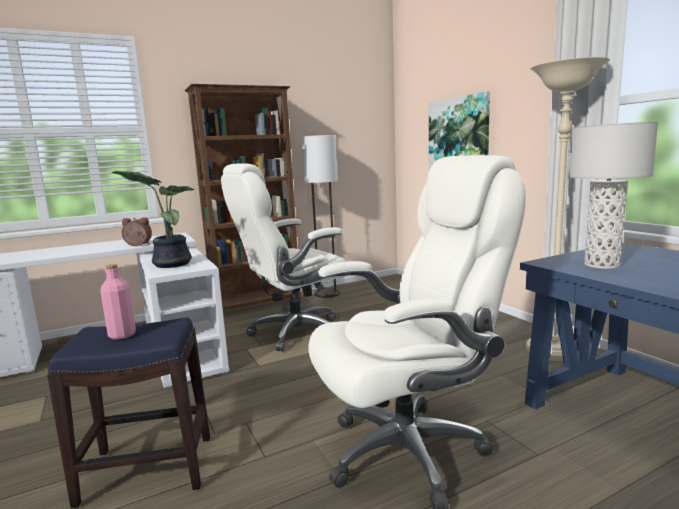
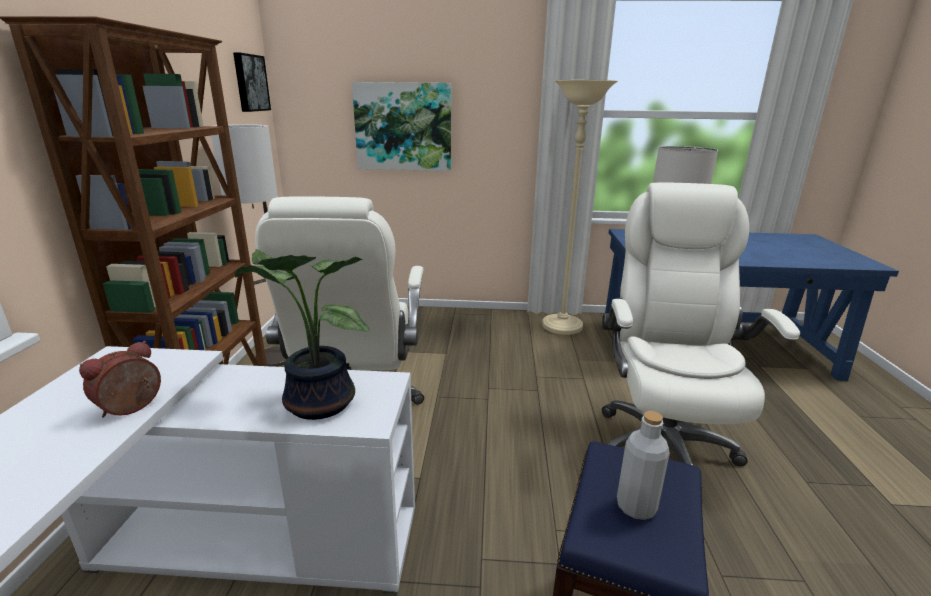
camera: 60 degrees left, 10 degrees up
(122, 335) = (636, 506): pink bottle -> grey bottle
(368, 111) = (250, 83): none -> picture

